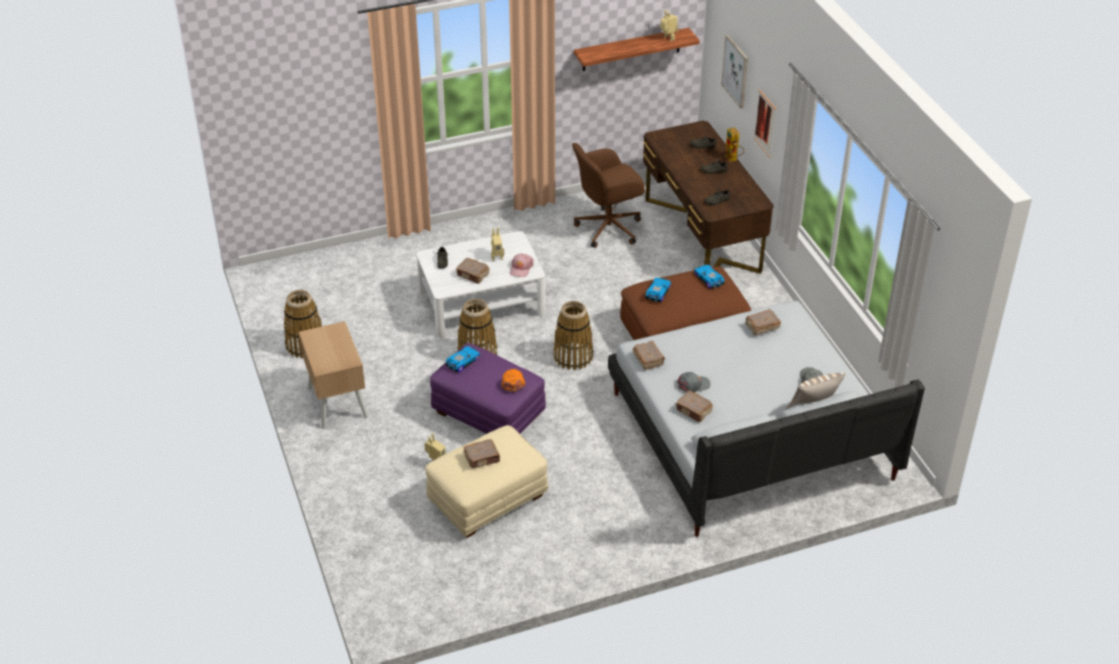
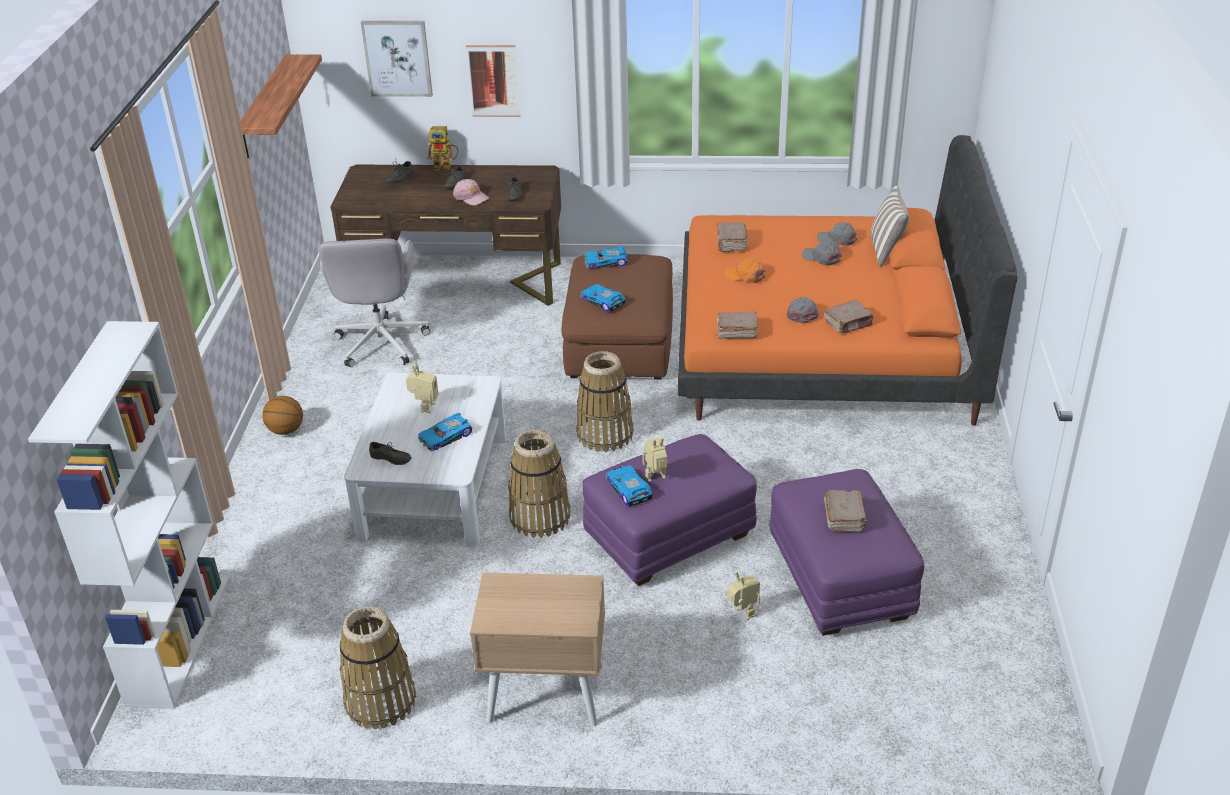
camera: 65 degrees left, 5 degrees down
(316, 260) = (178, 639): none -> white bookcase
(473, 275) = (446, 437): brown book -> toy car
(487, 500) = (840, 580): beige ottoman -> purple ottoman
(498, 226) = (286, 430): none -> basketball
(513, 382) = (701, 454): orange cap -> orange cap (745, 275)
(521, 268) = (467, 392): pink cap -> pink cap (471, 197)
(607, 229) = (380, 344): brown office chair -> grey office chair
(667, 39) = (293, 70): toy robot -> toy robot (656, 479)
(750, 435) = (825, 343): grey bed -> orange bed
(777, 377) = (821, 257): none -> grey cap

